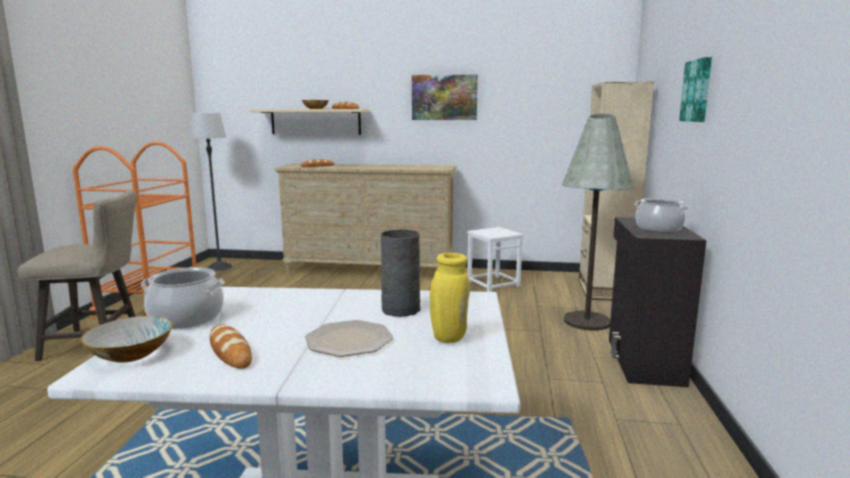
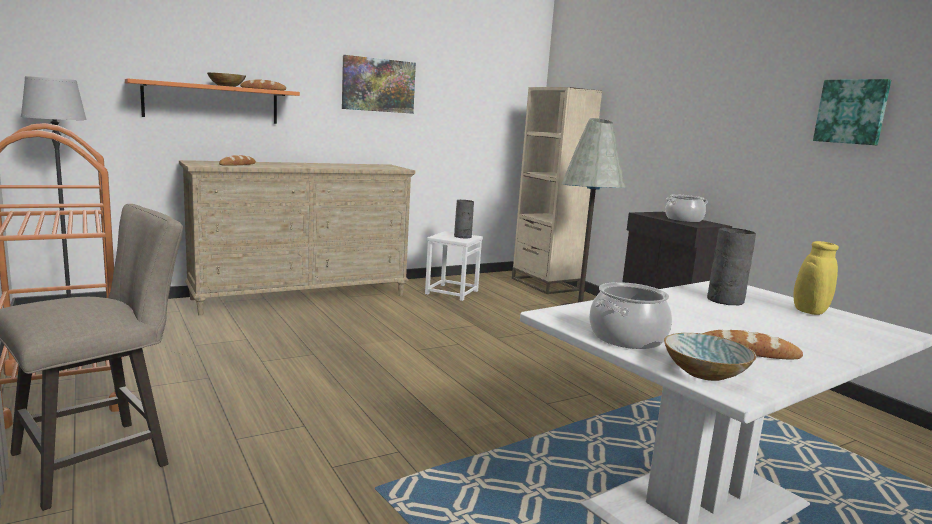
camera: 40 degrees left, 0 degrees up
(315, 121) = (212, 103): beige shelf -> orange shelf
(348, 340) = (774, 326): plate -> none
(501, 233) = (462, 236): none -> grey vase
(698, 91) = (690, 105): picture -> picture (852, 111)

